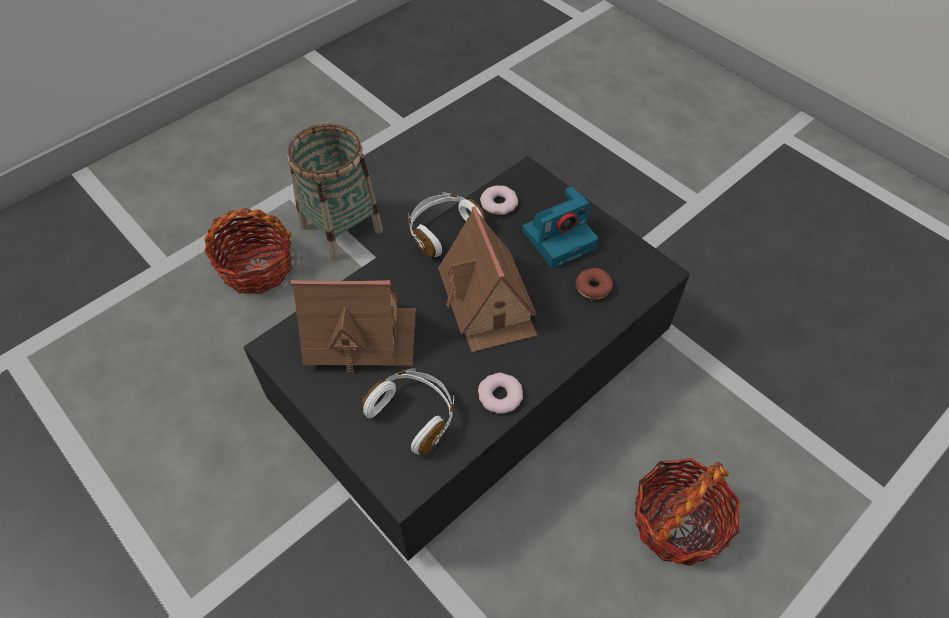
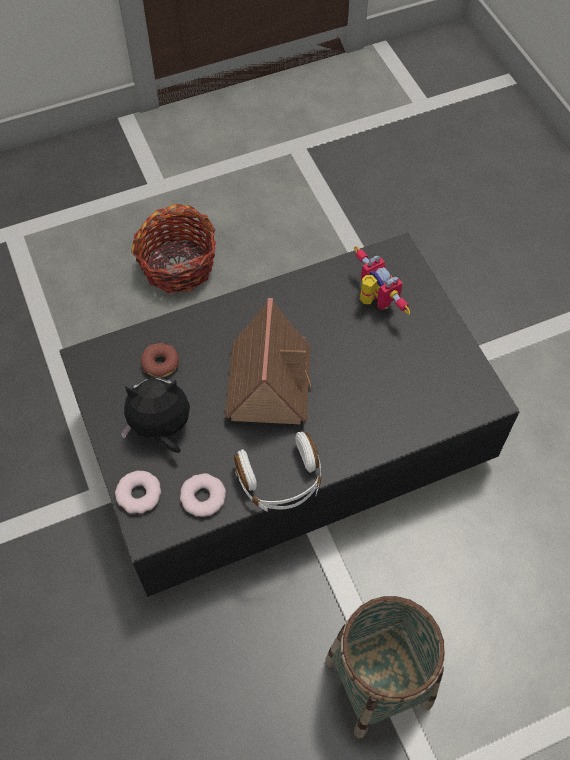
camera: 160 degrees left, 5 degrees up
(257, 268) = (496, 652): basket -> none
(360, 336) = (403, 384): toy house -> none
(414, 414) = (374, 301): white headphones -> toy robot
(500, 396) = (296, 294): donut -> donut (139, 494)
(559, 238) = (161, 429): camera -> plush toy

